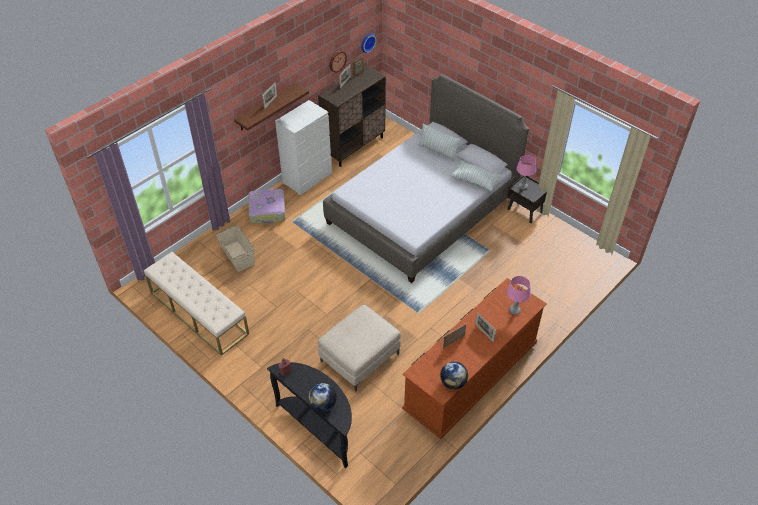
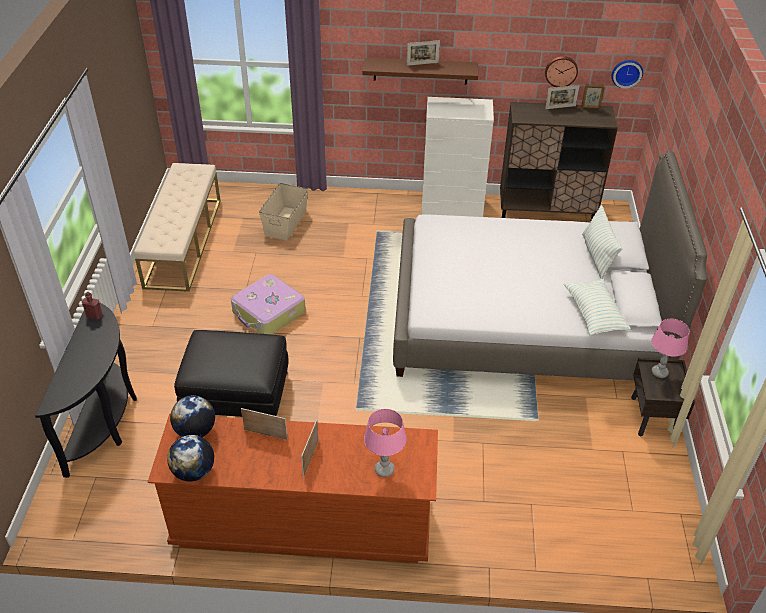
camera: 50 degrees right, 5 degrees down
(267, 211) = (370, 207): suitcase -> suitcase (268, 313)
(323, 404) = (68, 371): globe -> globe (195, 431)
(360, 357) = (236, 396): beige ottoman -> black ottoman

